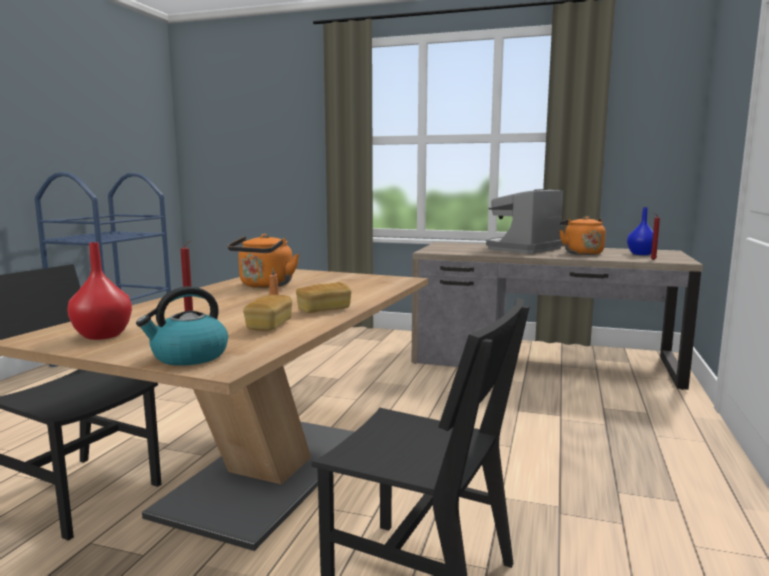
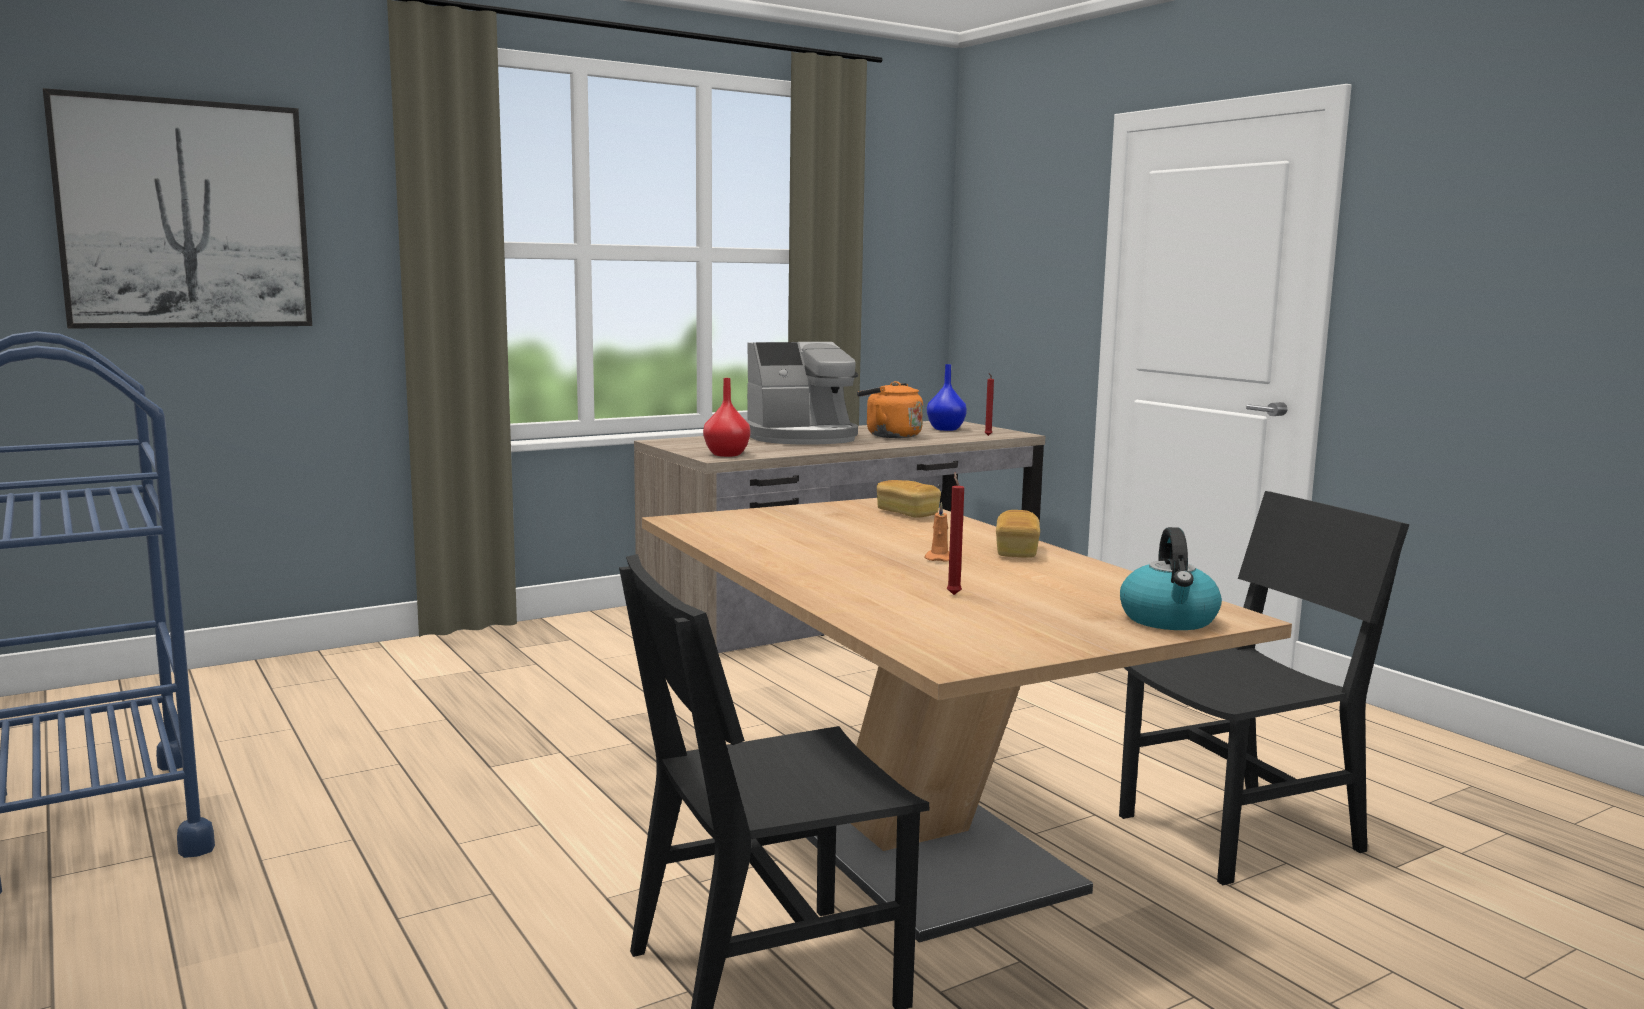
camera: 50 degrees left, 0 degrees up
(102, 335) = (993, 635): red vase -> red vase (725, 454)
(254, 131) = (185, 215): none -> picture
(265, 285) = (796, 543): orange kettle -> none
(269, 325) = (1065, 578): bread -> bread (907, 513)
(522, 249) = (802, 437): coffee machine -> coffee machine turned 105 degrees counterclockwise

